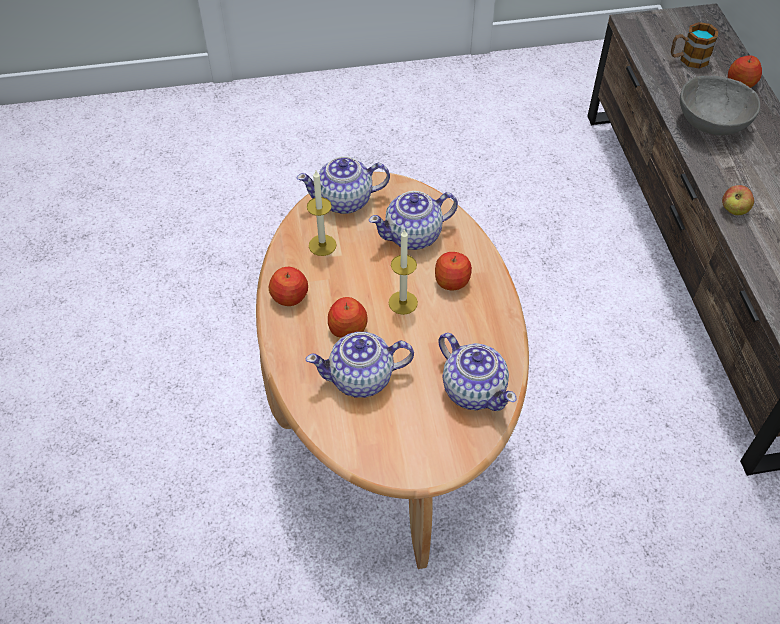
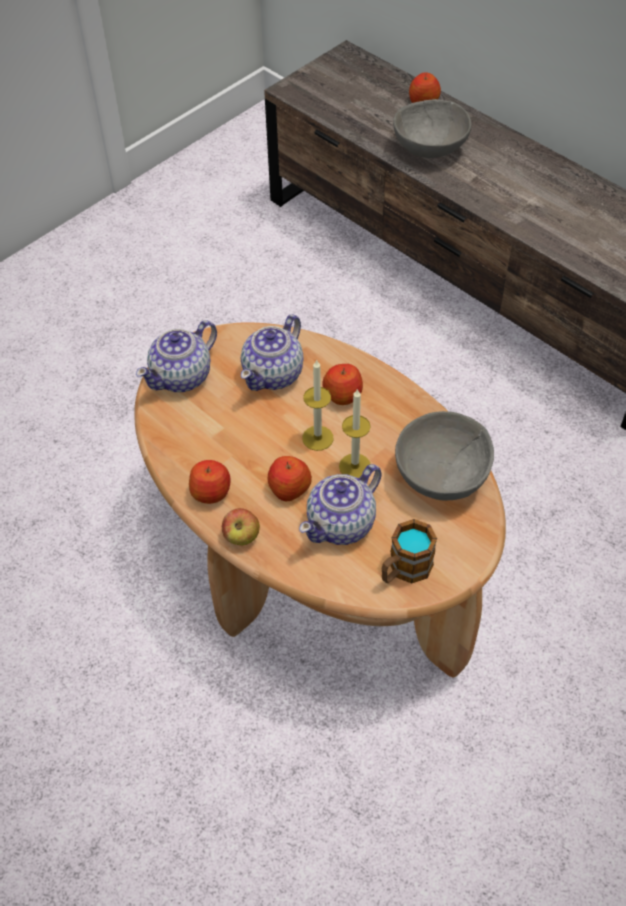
camera: 35 degrees left, 0 degrees up
(322, 245) = (198, 429): candle -> candle (355, 466)
(473, 389) = (442, 475): teapot -> grey bowl
(688, 59) = (364, 100): mug -> mug (404, 570)
(734, 210) = (507, 213): apple -> apple (241, 536)

